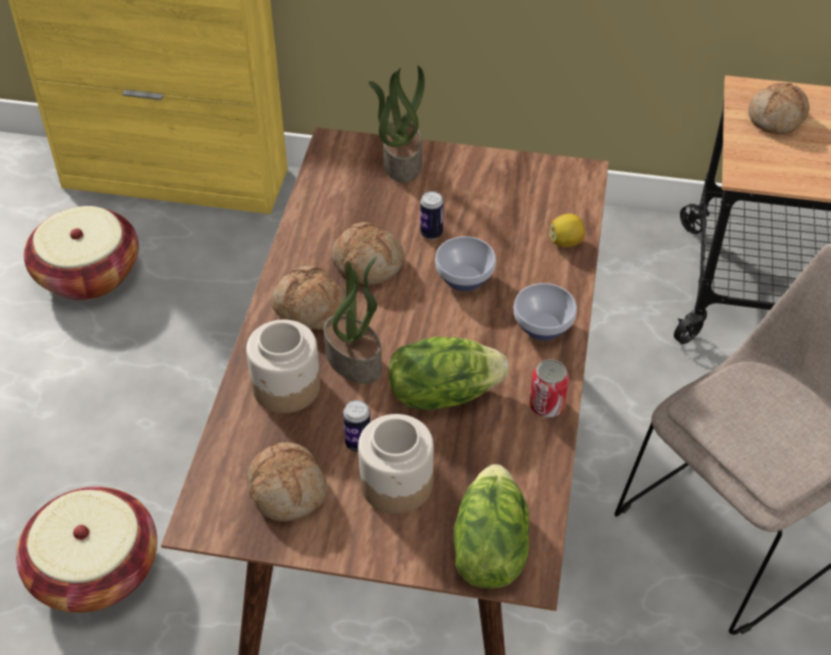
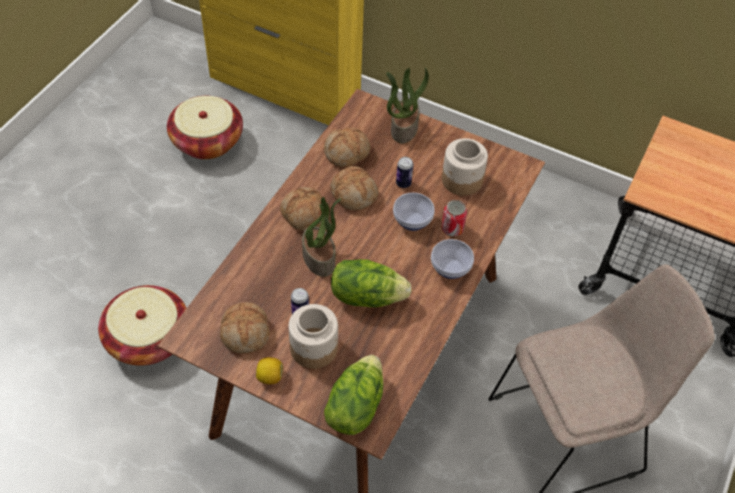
camera: 15 degrees right, 5 degrees up
(286, 387) = (270, 265): jar -> jar (462, 180)
(547, 405) = (430, 323): can -> can (452, 228)
(566, 242) = (491, 213): lemon -> lemon (270, 377)
(777, 118) = (686, 157): bread -> bread (347, 153)

